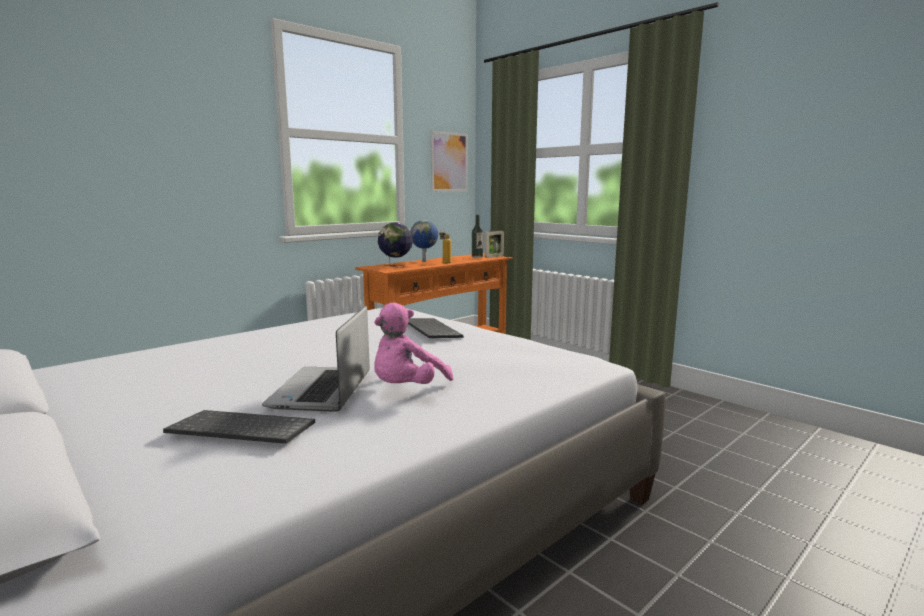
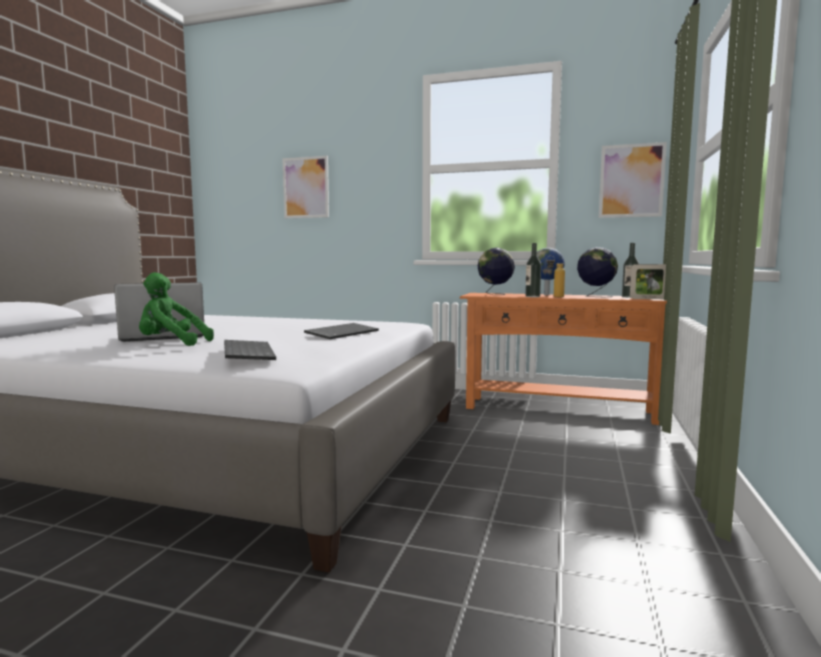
camera: 60 degrees right, 5 degrees down
(102, 137) = (306, 187): none -> picture
(239, 431) = (90, 337): keyboard -> keyboard (246, 352)
(407, 389) = (171, 344): pink plush toy -> green plush toy
(431, 265) = (532, 296): none -> bottle
(458, 258) = (595, 296): none -> globe

